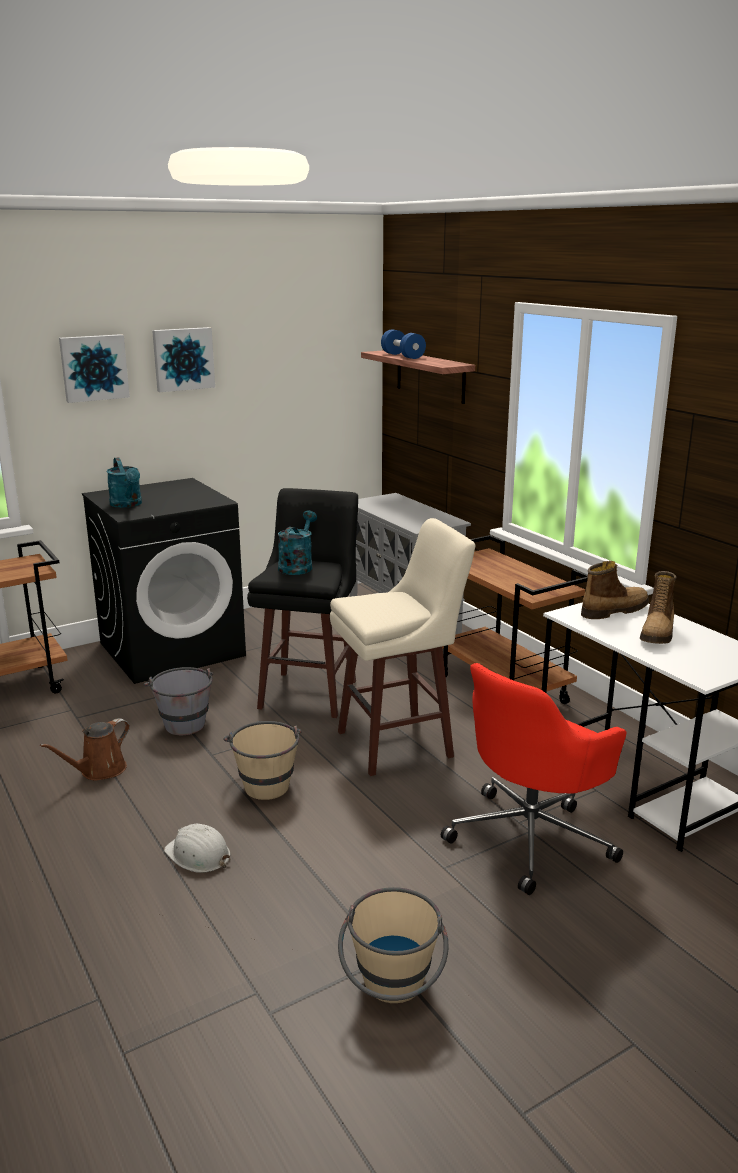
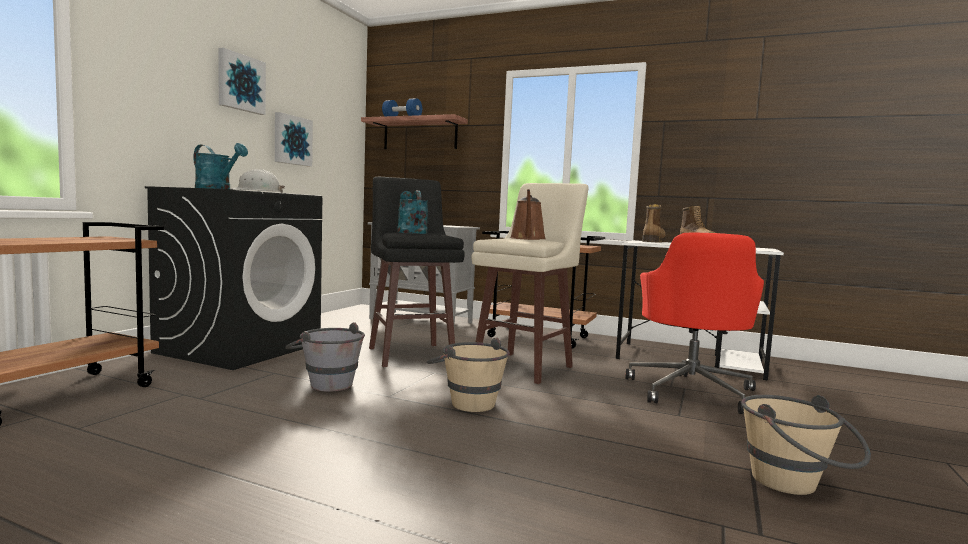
camera: 35 degrees left, 15 degrees down
(94, 367) = (166, 63): picture -> picture (292, 140)
(99, 771) = (290, 426): brown watering can -> brown watering can (527, 239)
(198, 855) = (495, 455): white hard hat -> white hard hat (257, 191)

